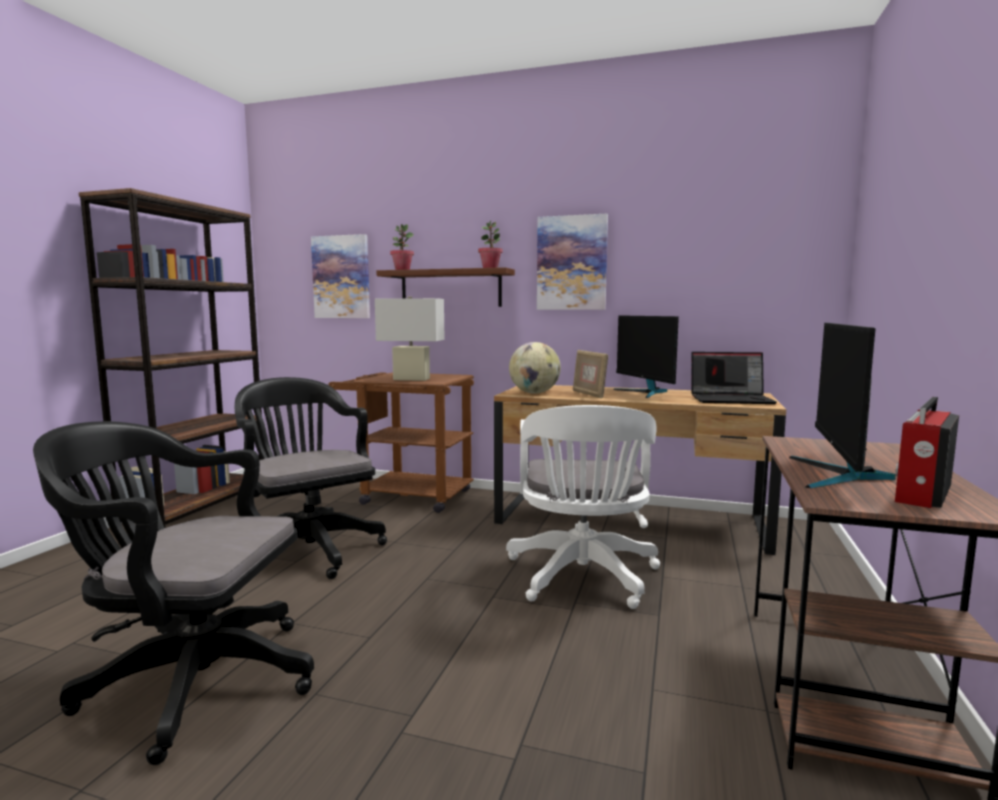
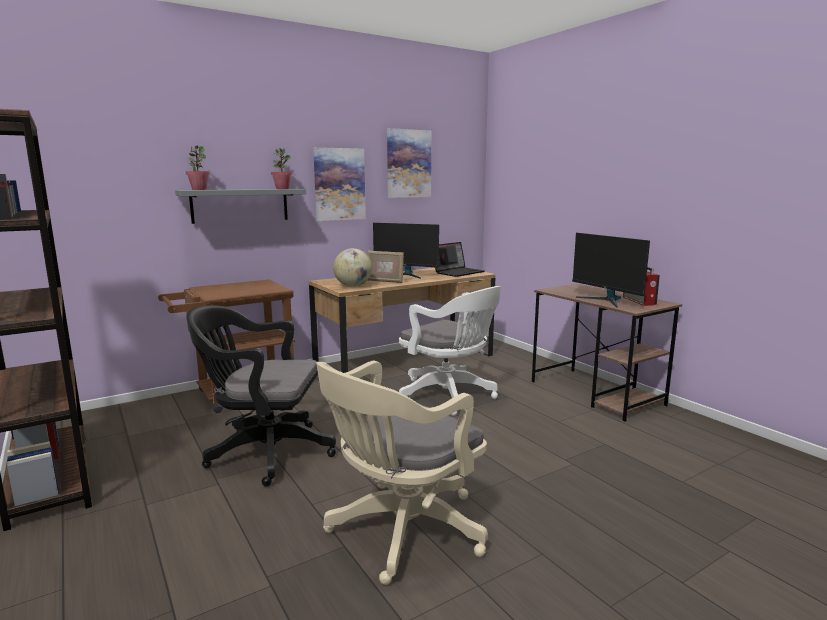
camera: 50 degrees left, 5 degrees up
(191, 681) = (401, 532): black office chair -> beige office chair
(341, 277) = (112, 195): picture -> picture (408, 164)
(411, 379) = (250, 291): white table lamp -> none
(451, 288) = (240, 205): brown shelf -> grey shelf

